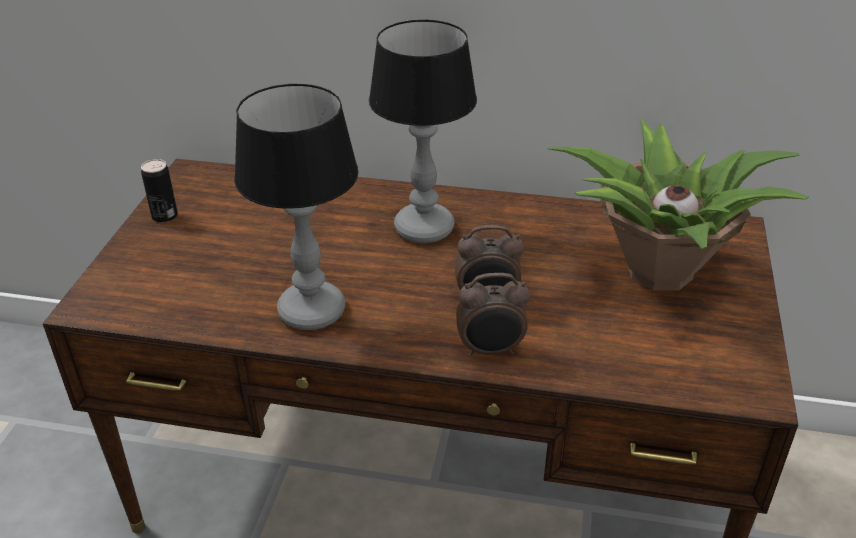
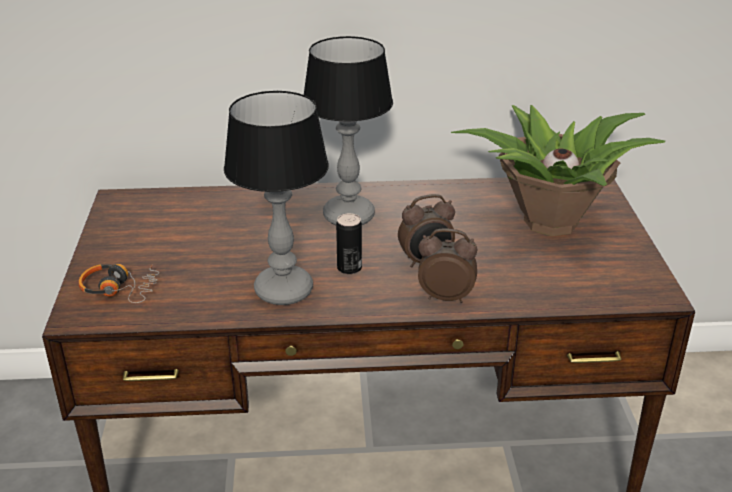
camera: 15 degrees left, 5 degrees down
(143, 281) = (120, 289): none -> headphones
(165, 216) = (113, 236): can -> can (349, 268)
(491, 350) = (445, 296): alarm clock -> alarm clock turned 150 degrees counterclockwise

